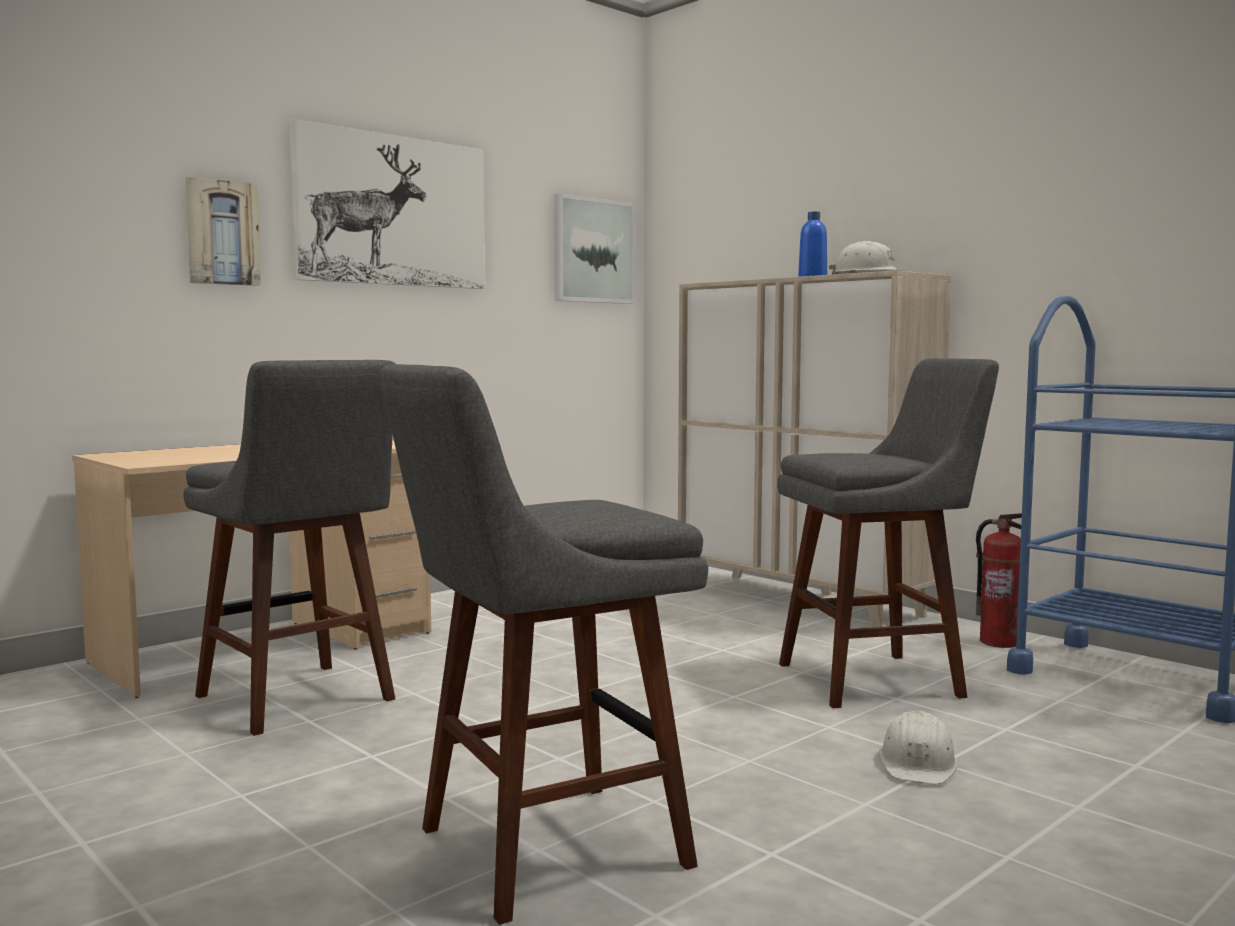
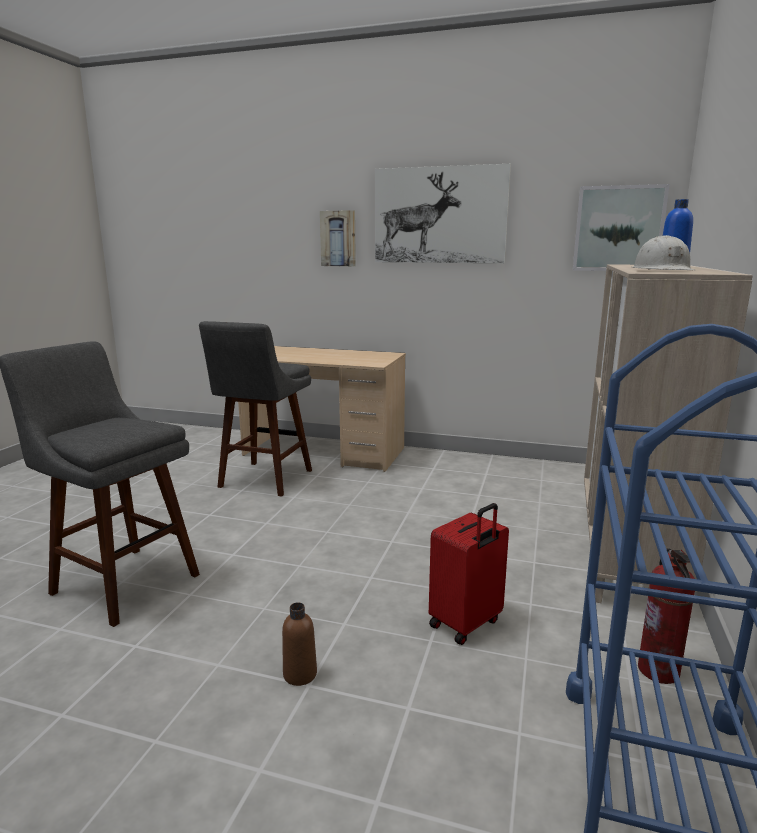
camera: 60 degrees right, 10 degrees up
(878, 679) = (466, 624): grey stool -> red suitcase
(918, 763) = (300, 674): white hard hat -> brown bottle

